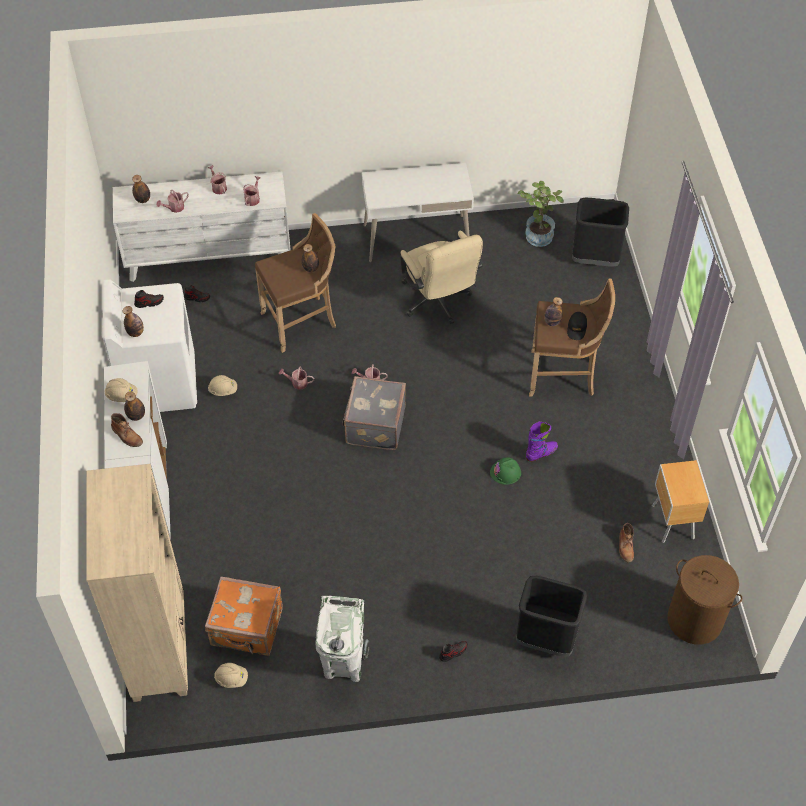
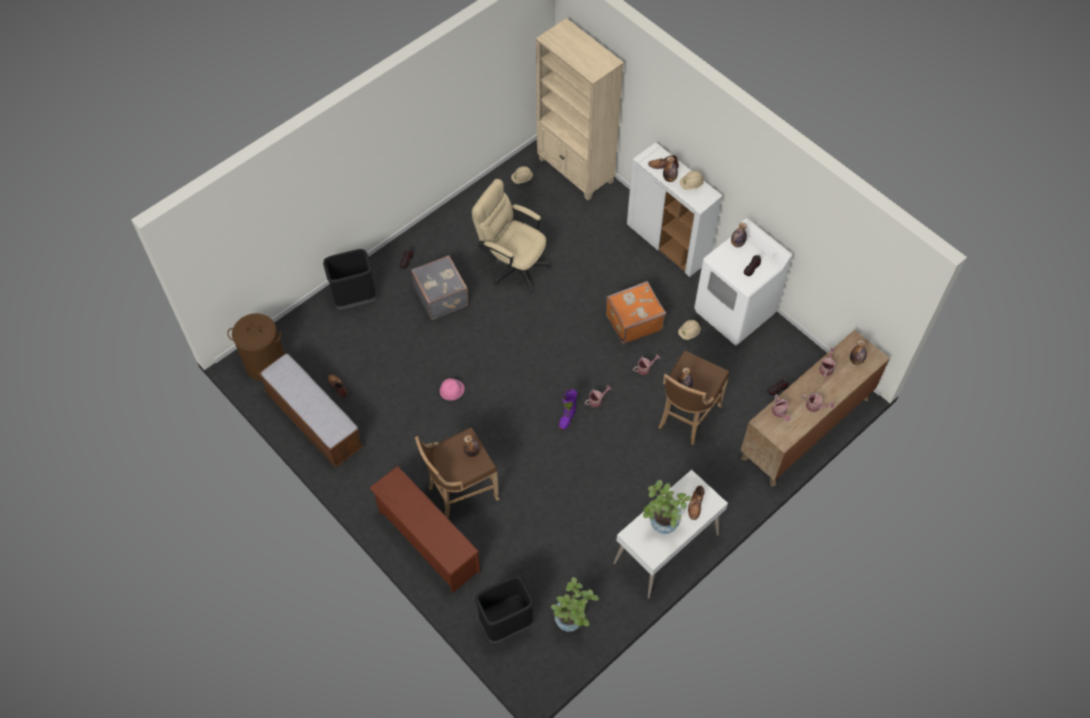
camera: 145 degrees right, 5 degrees up
(209, 256) = (805, 428): white dresser -> brown dresser
(247, 628) = (536, 206): orange suitcase -> orange suitcase (633, 321)
(343, 664) = (466, 220): white trash can -> none
(374, 425) = (566, 369): grey suitcase -> grey suitcase (442, 296)
(389, 184) = (695, 505): none -> brown boot
(430, 186) = (661, 524): none -> potted plant
(438, 303) = (600, 497): beige office chair -> beige office chair (512, 265)
(505, 472) = (451, 389): green hard hat -> pink hard hat
(541, 453) = (436, 418): purple boot -> purple boot (567, 418)
(577, 328) = (450, 458): black cap -> none
(623, 352) = (427, 542): none -> brown shoe rack
(672, 523) = (314, 421): brown nightstand -> bench

